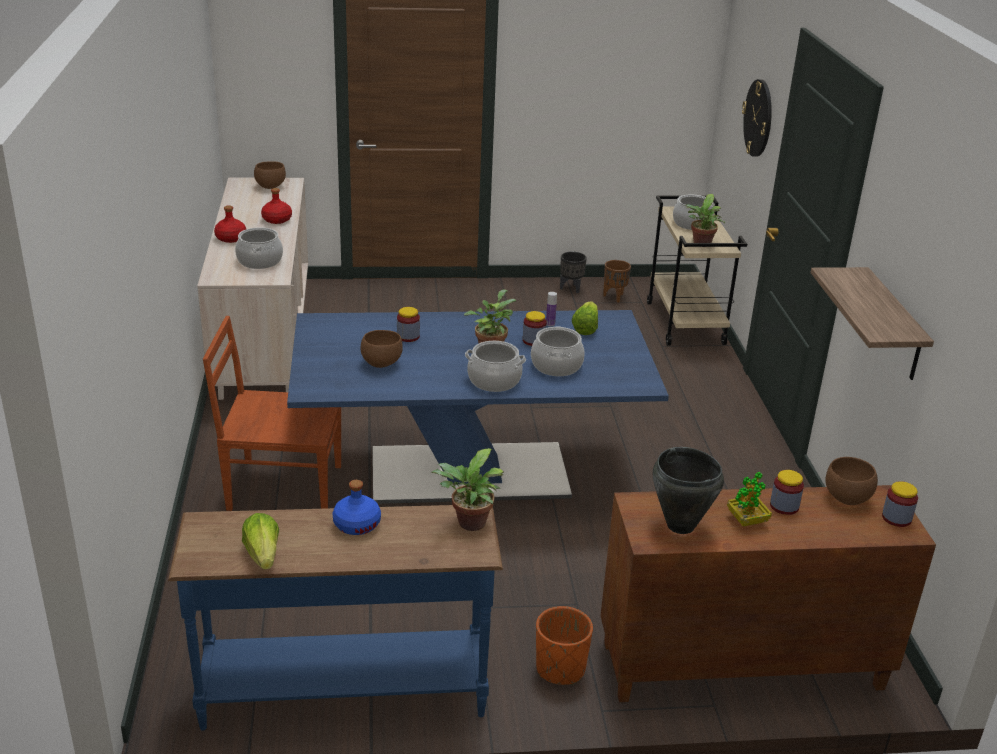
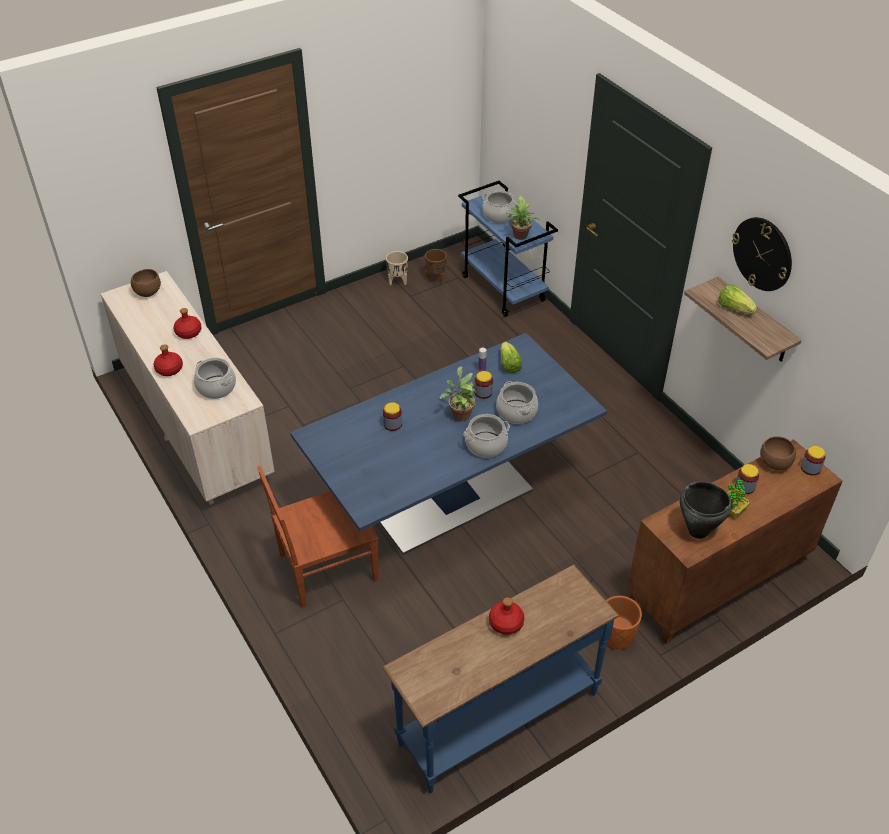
camera: 25 degrees left, 15 degrees up
(263, 555) = (468, 677): lettuce -> lettuce (734, 308)
(356, 524) = (505, 623): blue bottle -> red bottle
(381, 363) = (395, 460): brown bowl -> none
(469, 524) = (574, 589): potted plant -> none
(571, 288) = (397, 281): black planter -> beige planter
(686, 324) = (504, 289): beige cart -> blue cart
(758, 118) = (549, 130): wall clock -> wall clock (762, 254)

